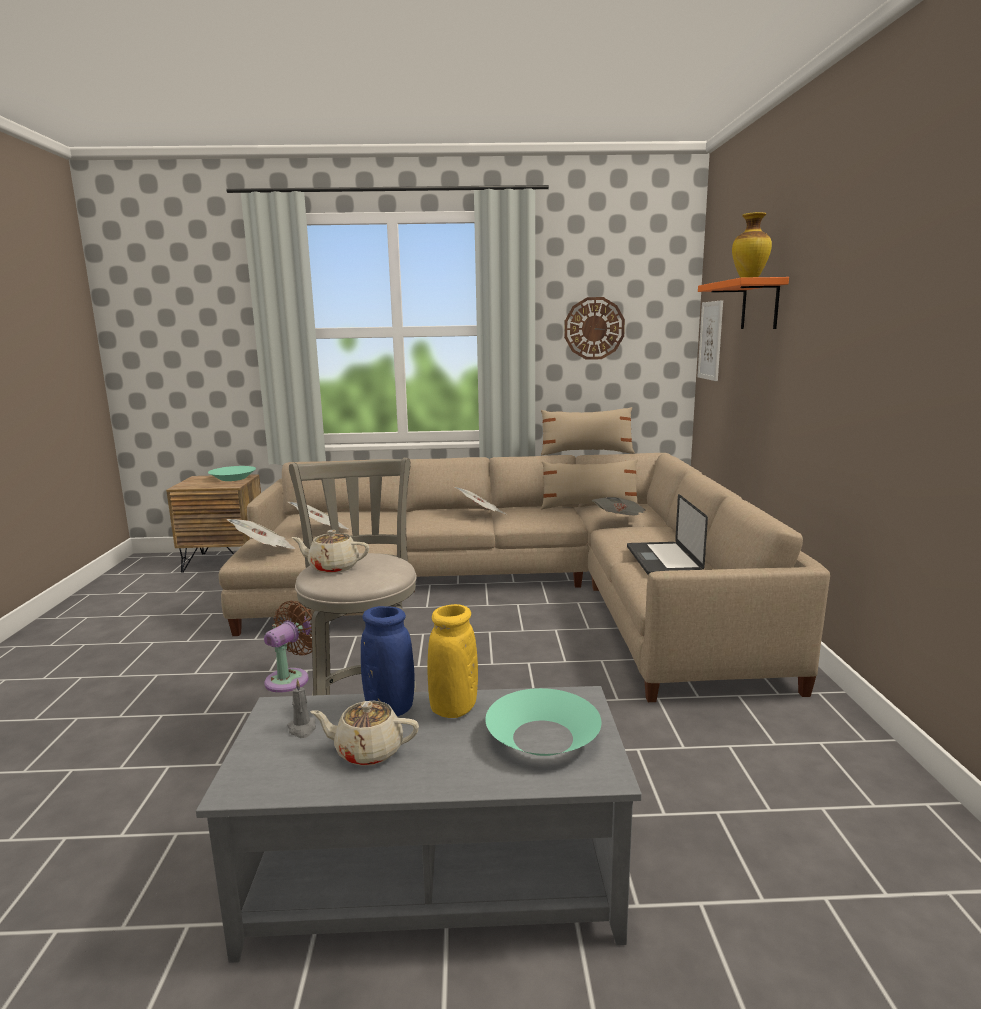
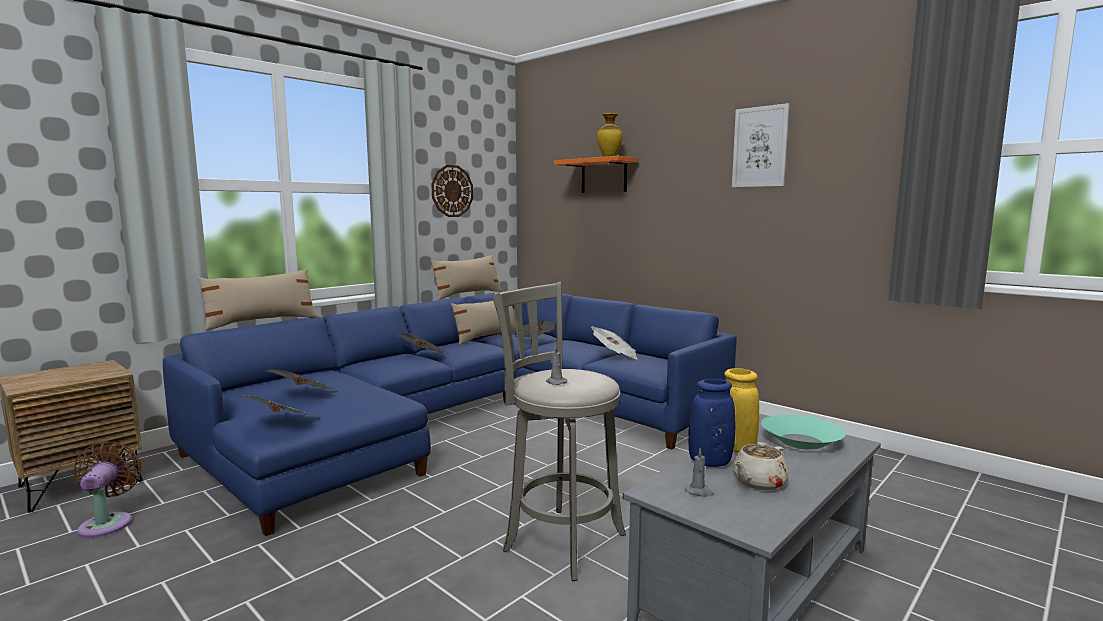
camera: 45 degrees left, 5 degrees down
(233, 478) = (87, 368): turquoise bowl -> none
(291, 679) = (412, 538): brown fan -> brown fan (108, 523)
(333, 567) = (555, 382): beige teapot -> grey candle
(352, 458) = (261, 322): none -> beige pillow
(510, 591) = (466, 419): beige sofa -> blue sofa
(663, 560) = (615, 356): laptop -> newspaper
(710, 340) = (538, 202): picture -> picture (760, 147)

